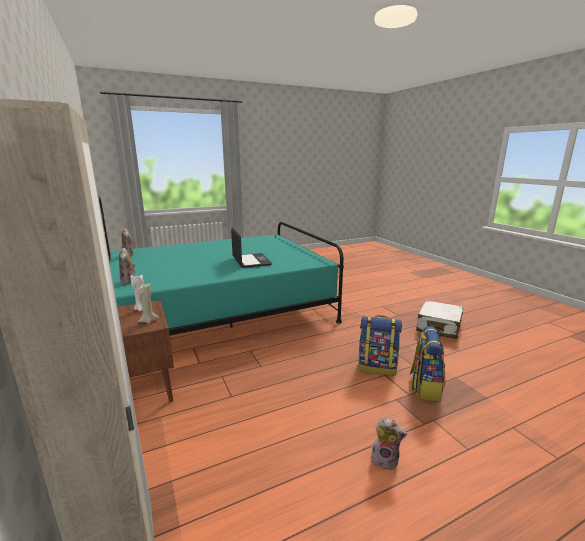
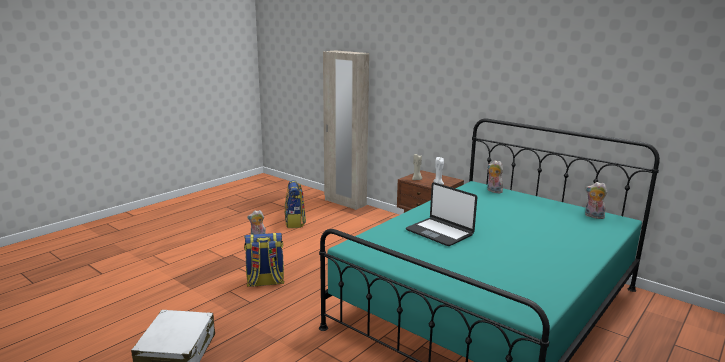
camera: 155 degrees right, 0 degrees up
(425, 387) = (223, 275): backpack -> backpack (295, 223)

